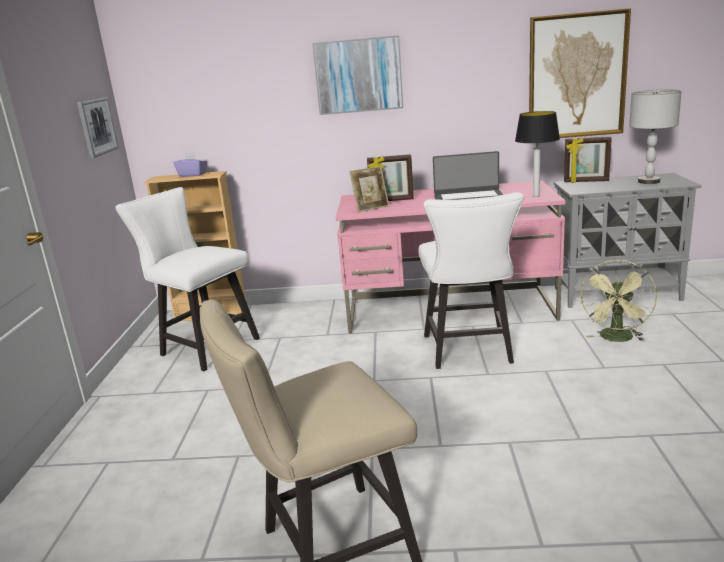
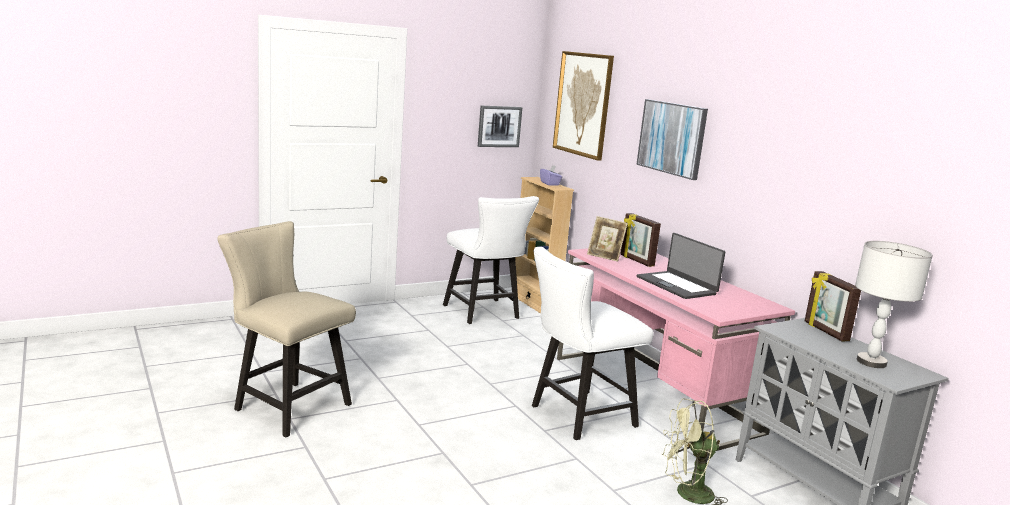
camera: 55 degrees right, 5 degrees down
(204, 346) = (484, 313): white chair -> white chair turned 150 degrees clockwise
(535, 196) = (721, 309): table lamp -> none
(577, 76) = (857, 203): picture -> picture (583, 104)

